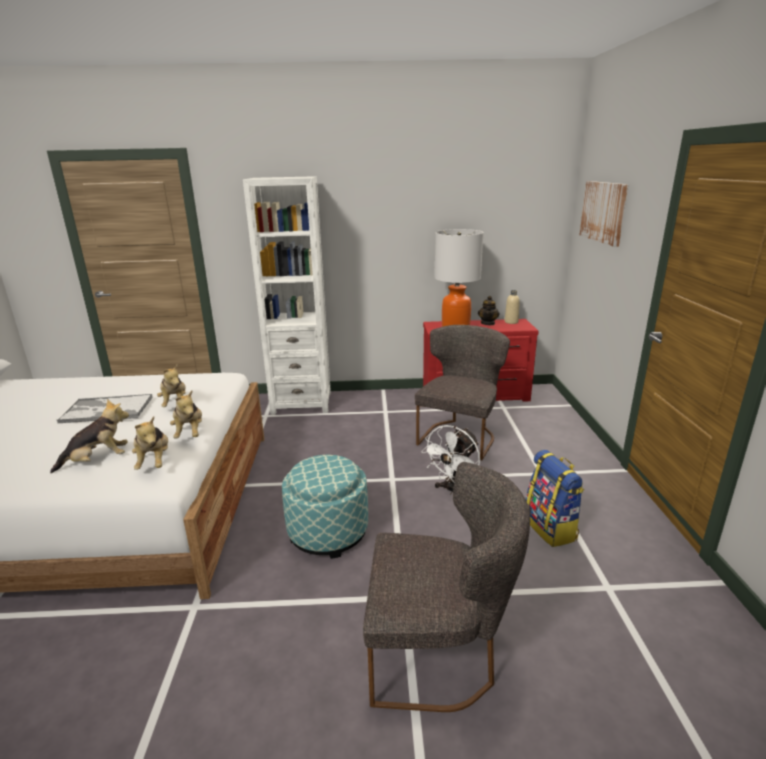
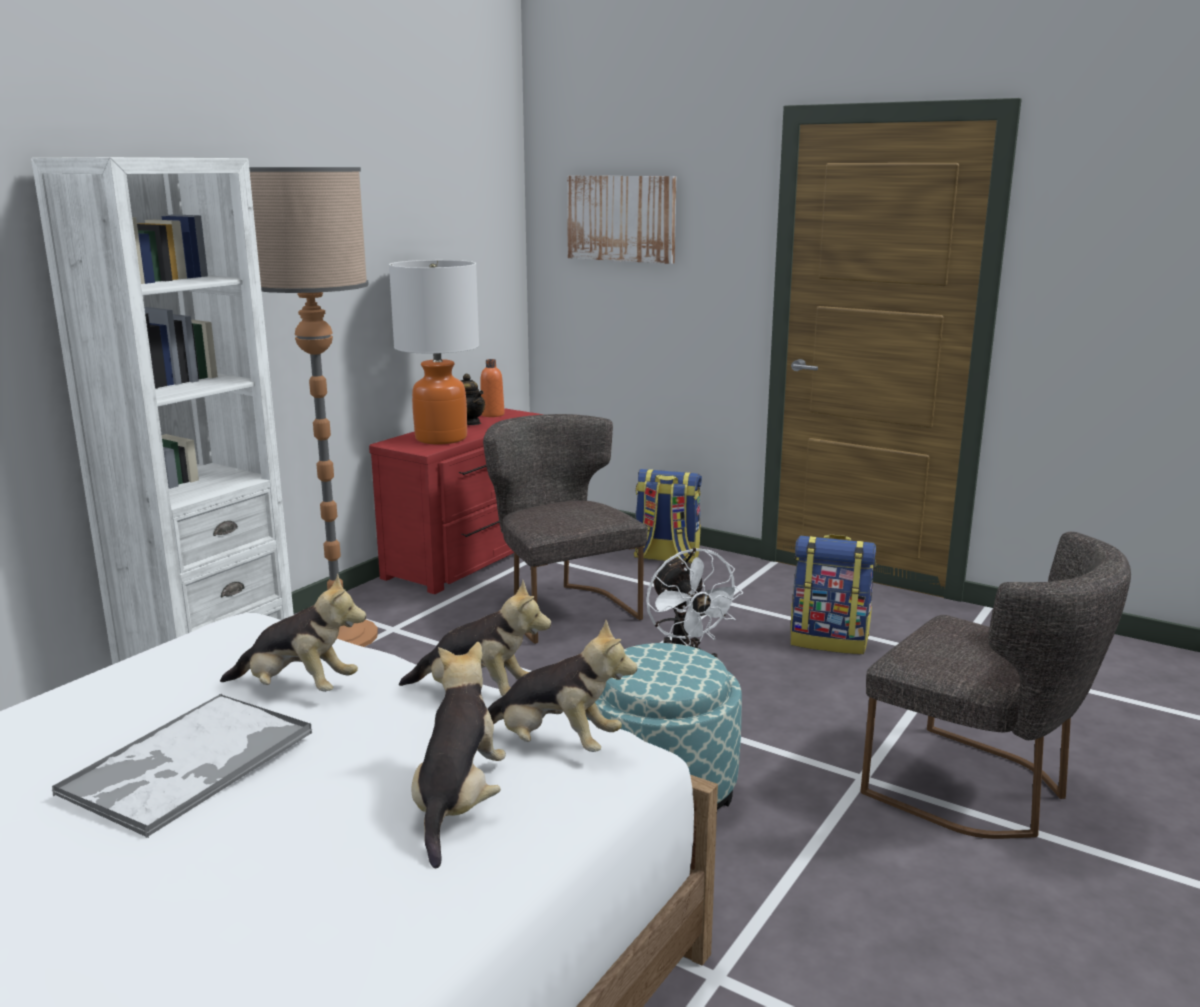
camera: 55 degrees left, 5 degrees down
(364, 405) = (339, 636): none -> floor lamp
(439, 654) = (979, 790): grey chair -> grey chair turned 90 degrees clockwise
(511, 322) = (492, 414): beige bottle -> orange bottle
(565, 437) = (666, 557): none -> backpack

